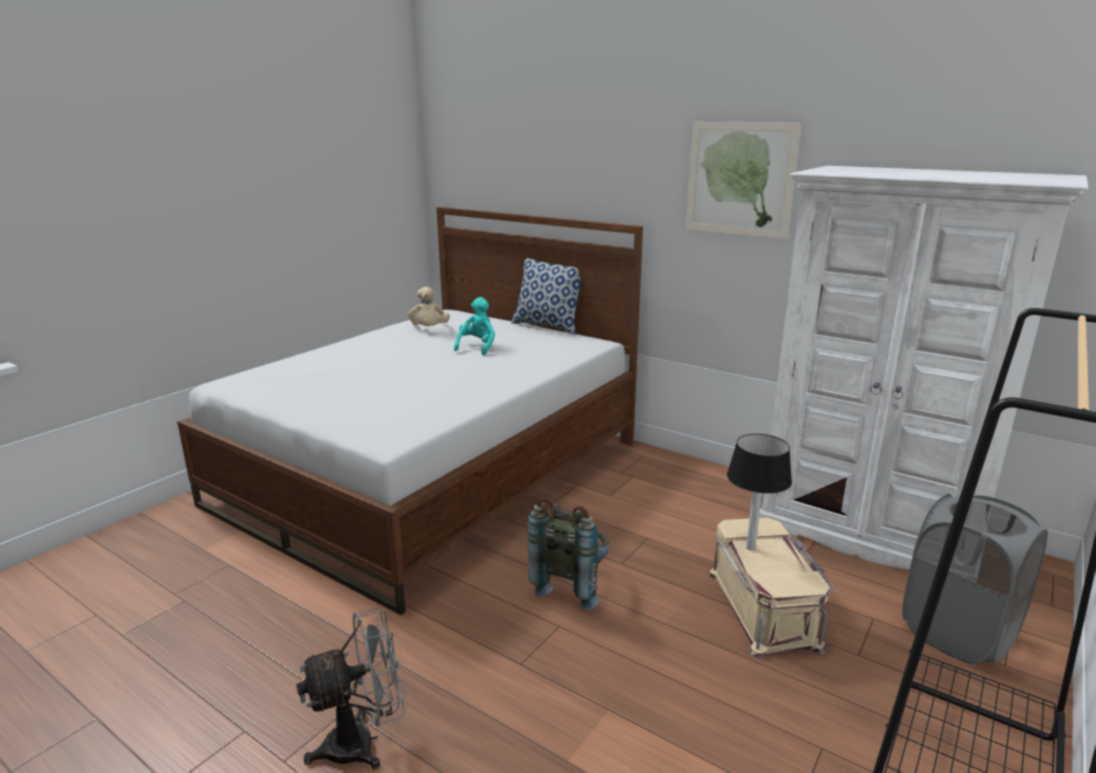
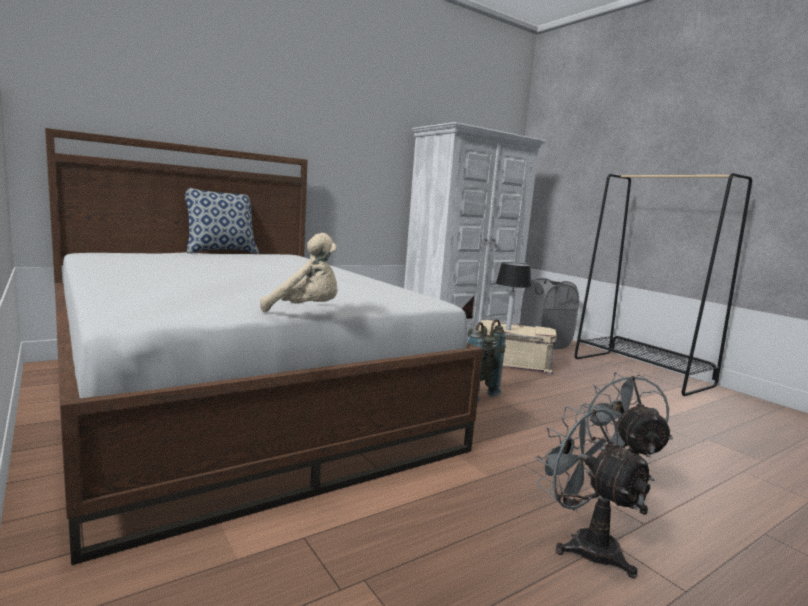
camera: 70 degrees left, 10 degrees down
(239, 710) = (583, 544): none -> grey fan
(429, 329) = (138, 261): beige plush toy -> beige plush toy (306, 311)
(477, 347) = (234, 264): turquoise plush toy -> none
(740, 179) = (366, 131): picture -> none

